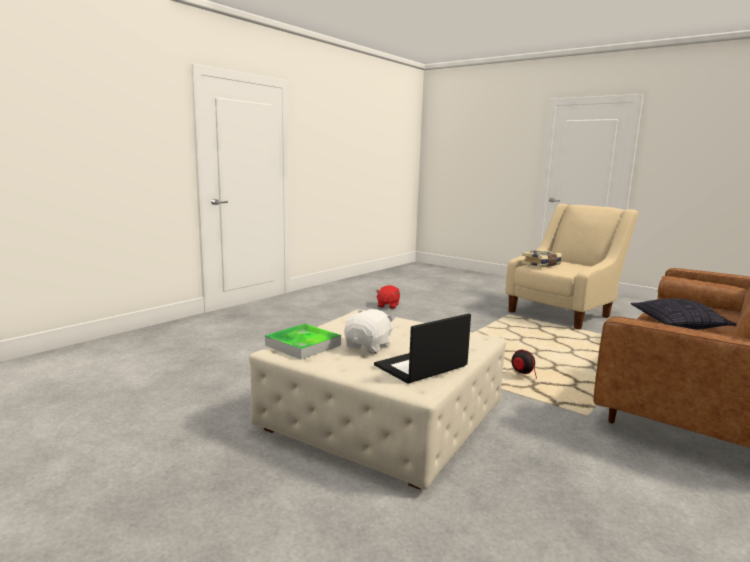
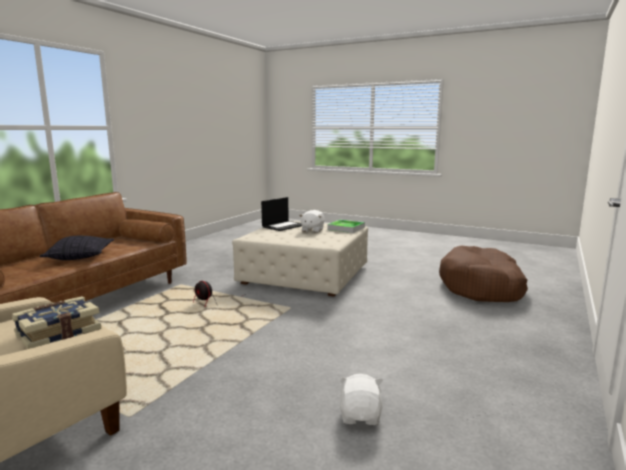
camera: 170 degrees right, 0 degrees up
(155, 366) = (482, 287): none -> brown dog bed
(387, 306) = (360, 415): red plush toy -> white plush toy

